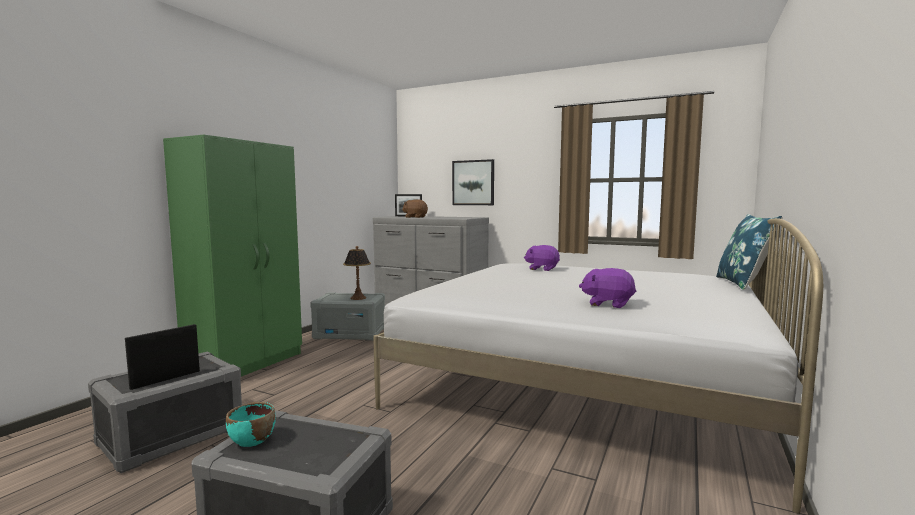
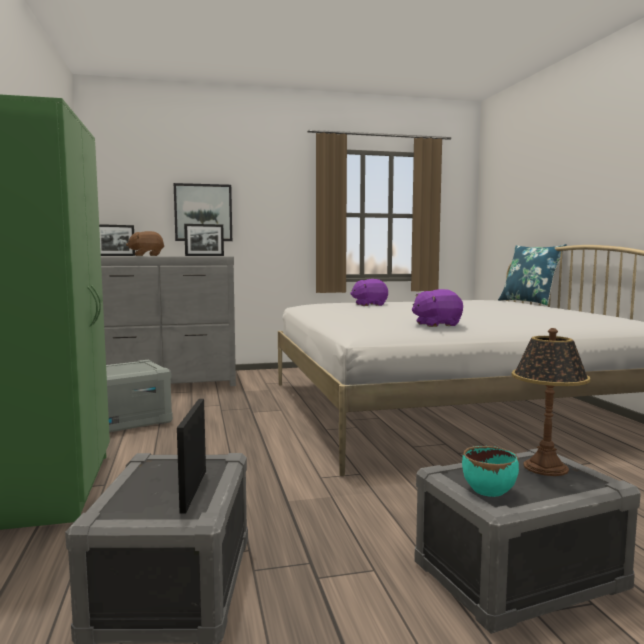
camera: 40 degrees left, 0 degrees up
(358, 298) = (130, 368): table lamp -> table lamp (545, 468)
(452, 218) = (204, 255): none -> picture frame
(607, 304) = (532, 319): purple plush toy -> purple plush toy (436, 324)

